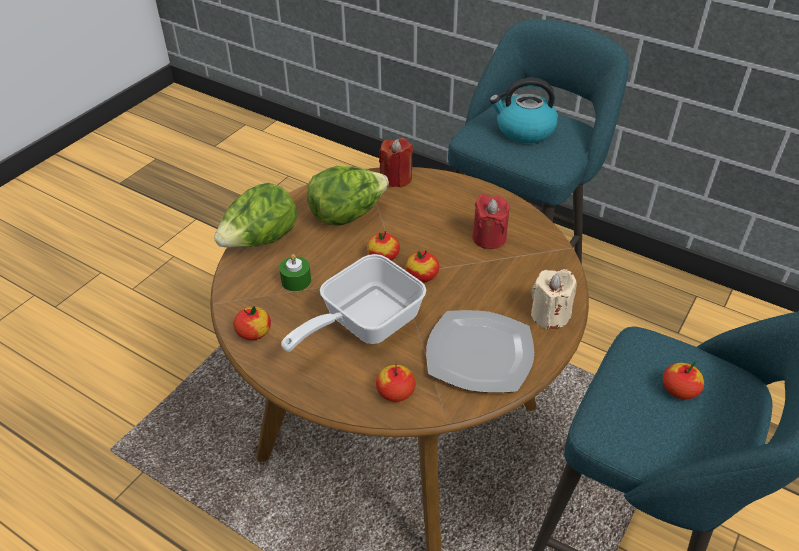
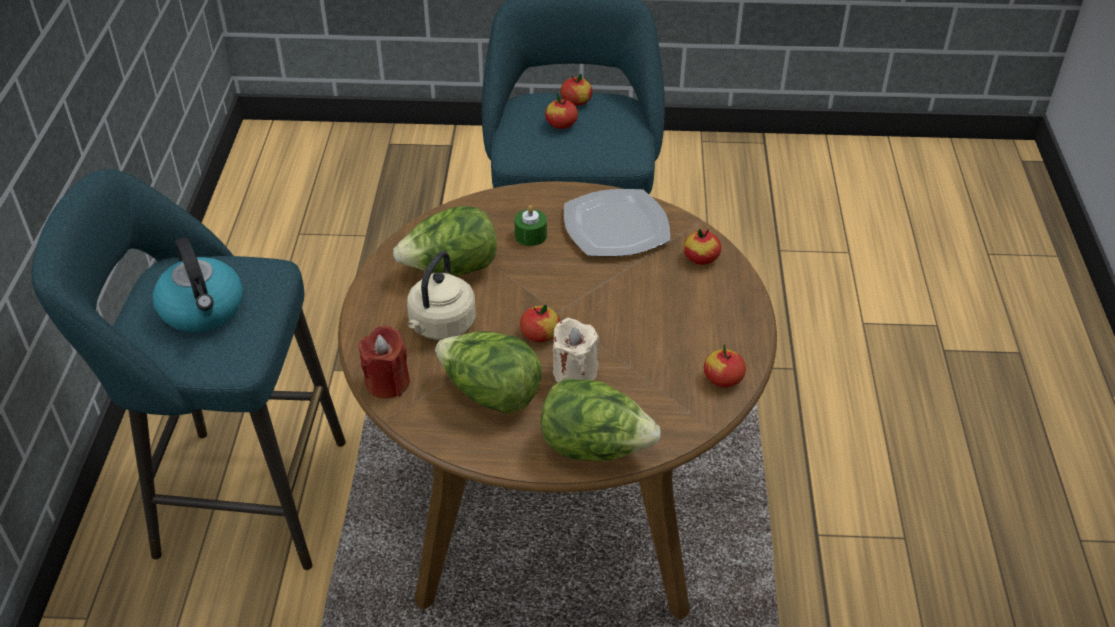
camera: 120 degrees left, 0 degrees up
(296, 281) = (630, 384): green candle -> green candle (530, 235)
(362, 324) = (645, 309): frying pan -> none
(422, 275) = (546, 295): apple -> apple (576, 101)
(430, 214) = (440, 326): none -> beige kettle
(489, 238) = (451, 270): red candle -> lettuce
(550, 315) = (534, 201): beige candle -> beige candle (574, 373)

